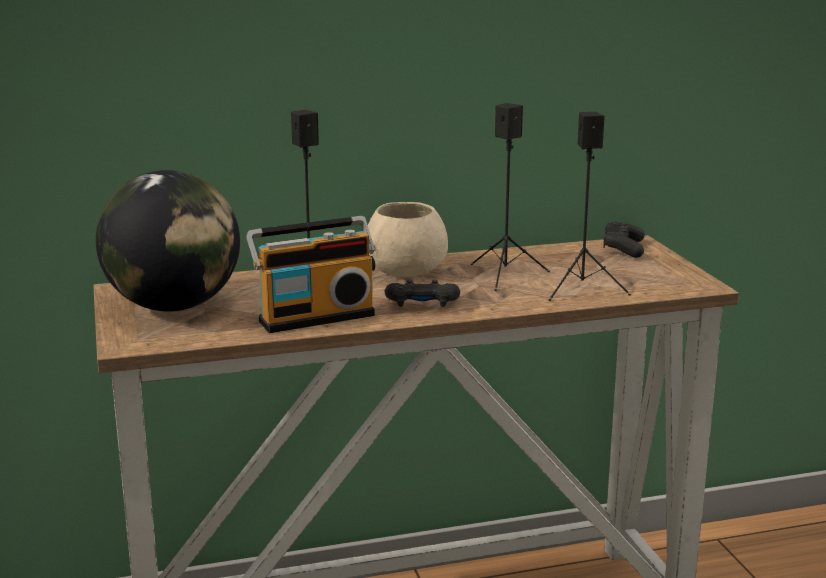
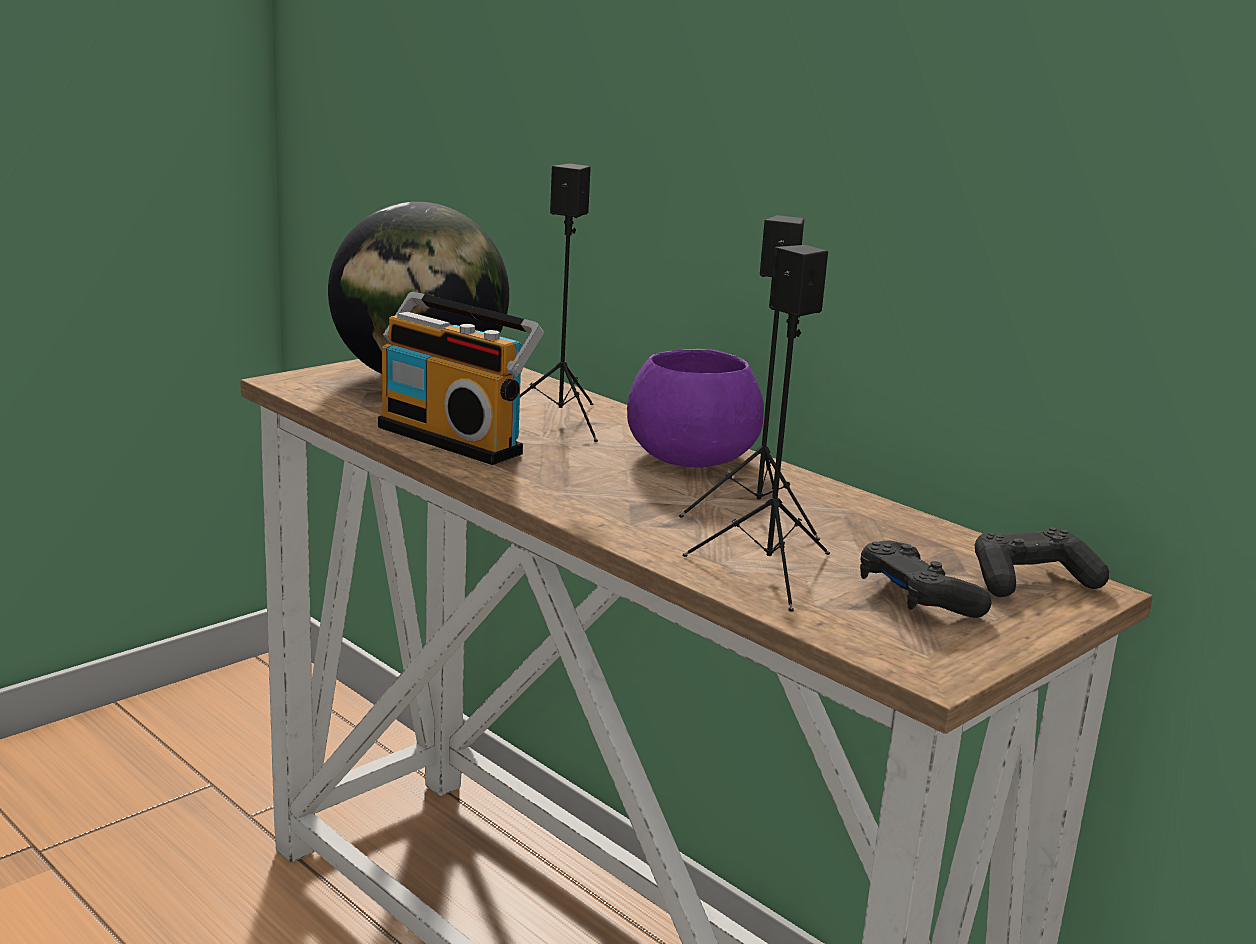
camera: 60 degrees right, 0 degrees up
(406, 270) = (689, 457): beige bowl -> purple bowl
(422, 304) = (564, 483): black game controller -> black game controller (916, 597)

